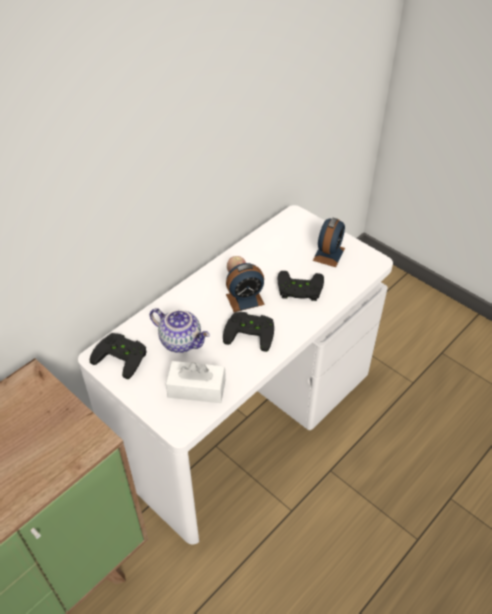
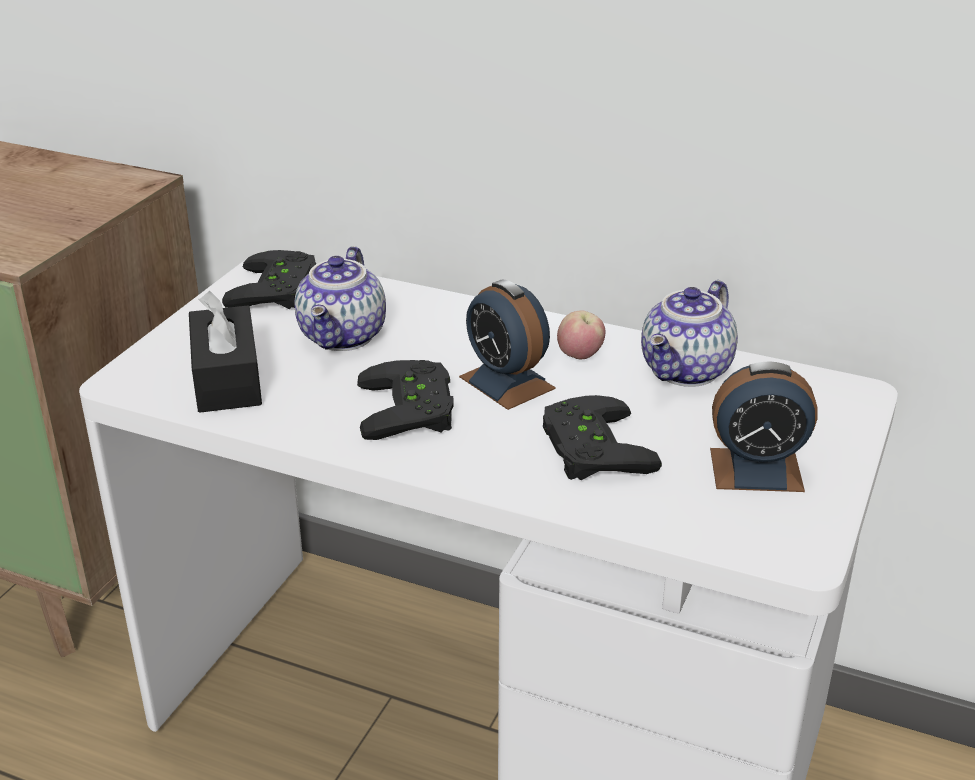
camera: 70 degrees right, 15 degrees down
(196, 389) = (227, 379): white tissue box -> black tissue box
(261, 249) = (687, 372): none -> teapot

